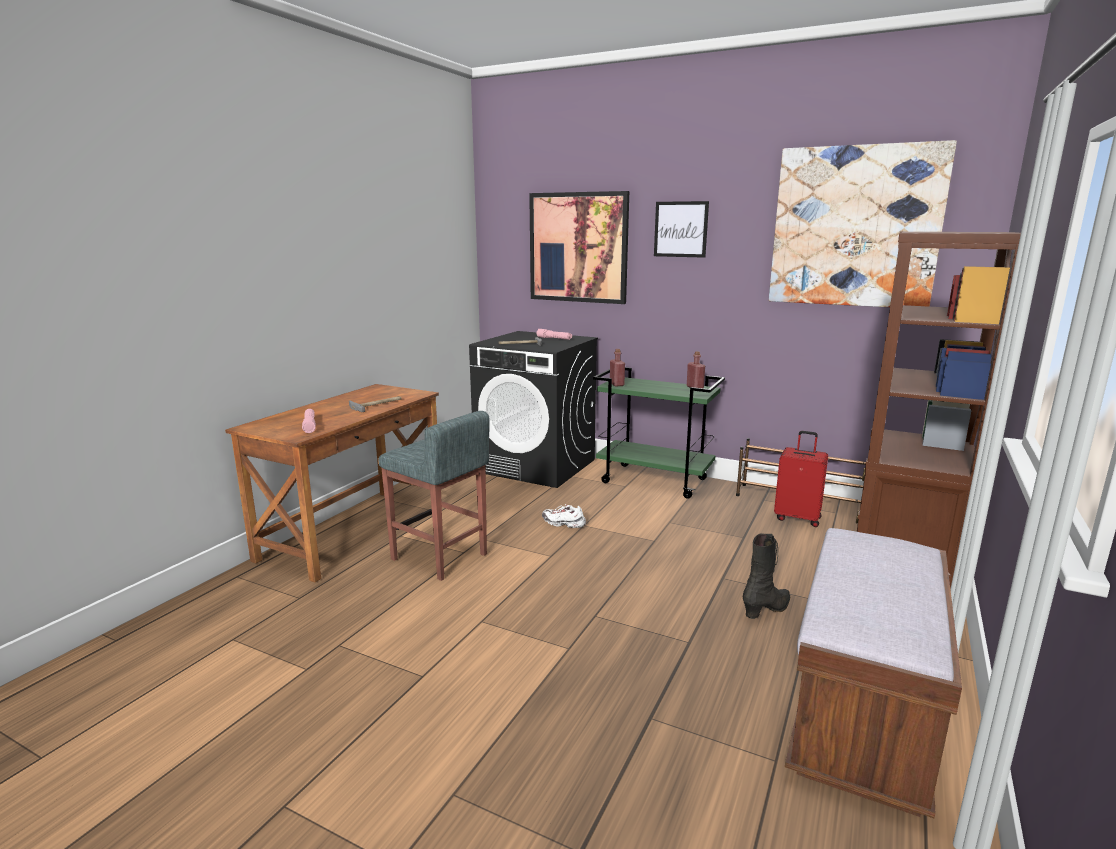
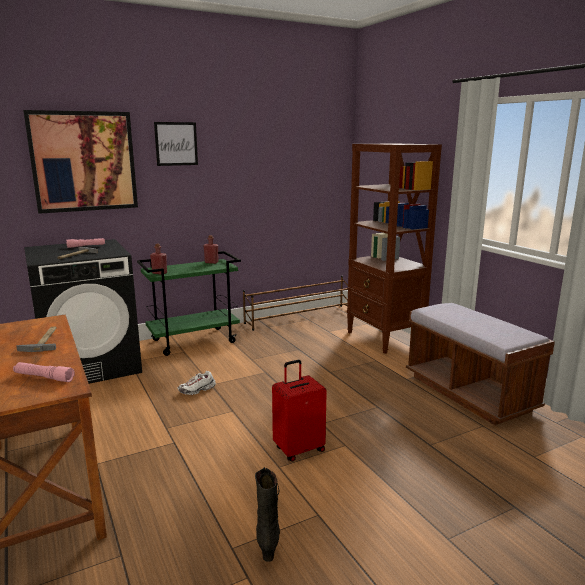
camera: 55 degrees left, 0 degrees up
(440, 557) = (165, 455): grey stool -> none
(767, 609) = (372, 375): black boot -> black boot (268, 539)
(797, 518) = (300, 329): red suitcase -> red suitcase (298, 449)
(855, 227) = (287, 141): picture -> none

